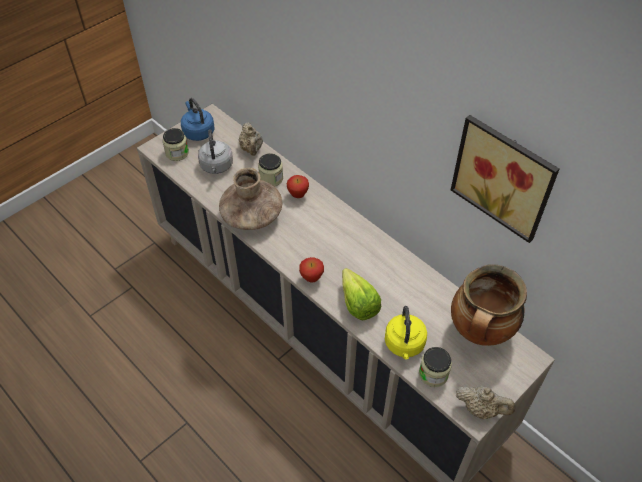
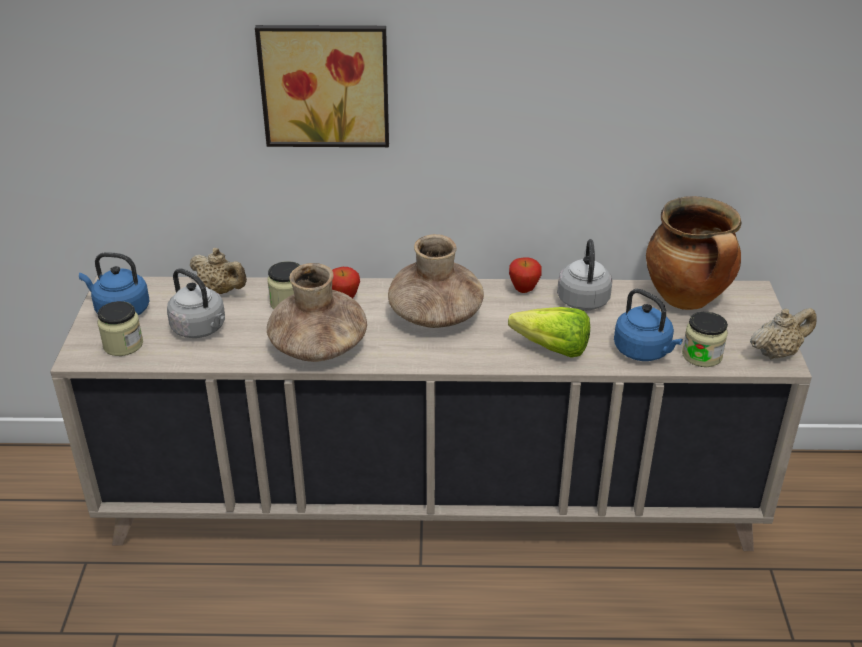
camera: 45 degrees left, 15 degrees down
(311, 278) = (473, 358): apple -> apple (524, 290)
(328, 238) = (435, 315): none -> brown vase
(404, 345) = (644, 351): yellow kettle -> blue kettle
(419, 285) = (583, 298): none -> grey kettle
(505, 176) = (656, 72): picture -> picture (325, 84)

